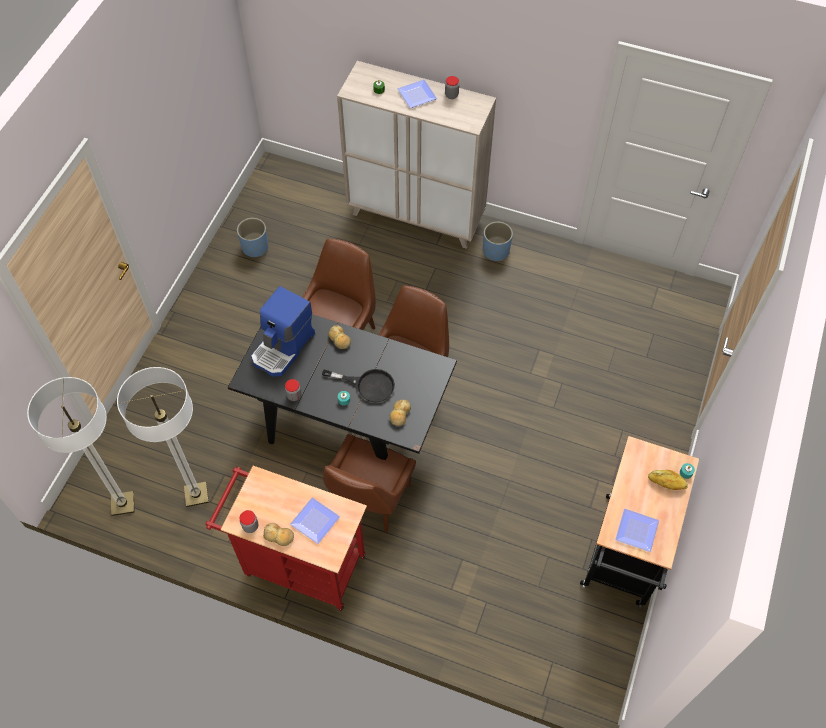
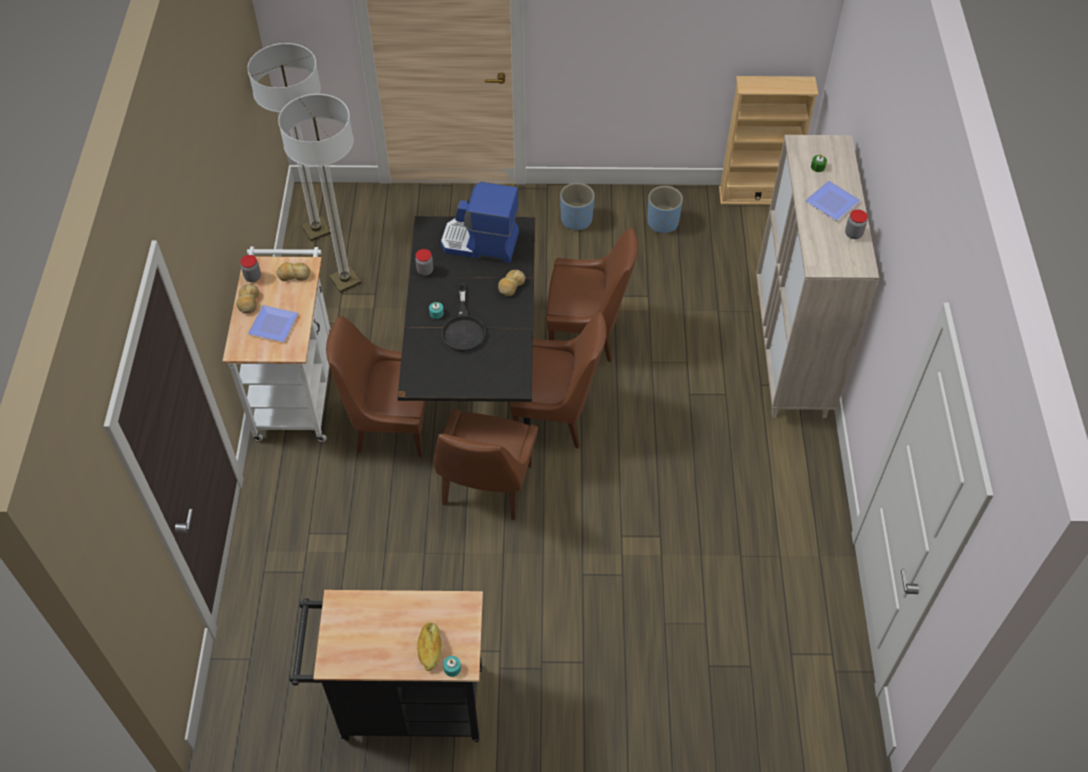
camera: 70 degrees right, 5 degrees down
(260, 181) = (755, 196): none -> beige bookcase
(298, 563) = (297, 387): red cart -> white cart
(400, 415) = (437, 367): bread -> bread (293, 275)
(456, 448) = (485, 488): none -> brown chair
(496, 251) = (785, 449): blue planter -> blue planter (576, 219)
(637, 532) = (350, 630): plate -> none

